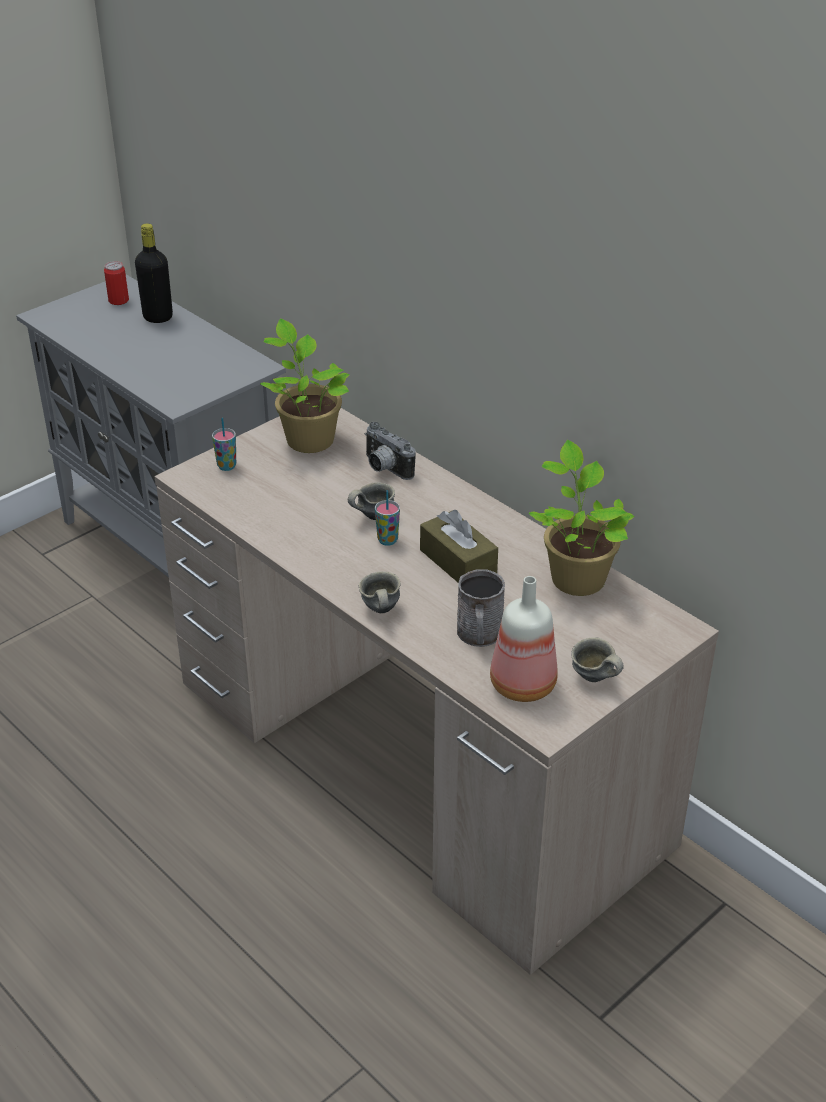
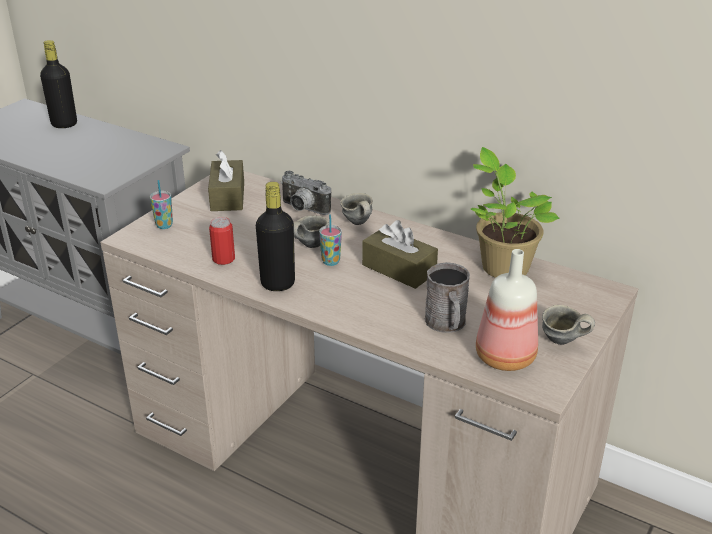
camera: 15 degrees left, 5 degrees down
(118, 300) = (25, 116): can -> can (223, 259)
(308, 439) = (227, 196): potted plant -> brown tissue box
(320, 558) = (278, 284): none -> black bottle
(378, 611) = (349, 318): grey mug -> grey mug (356, 224)

